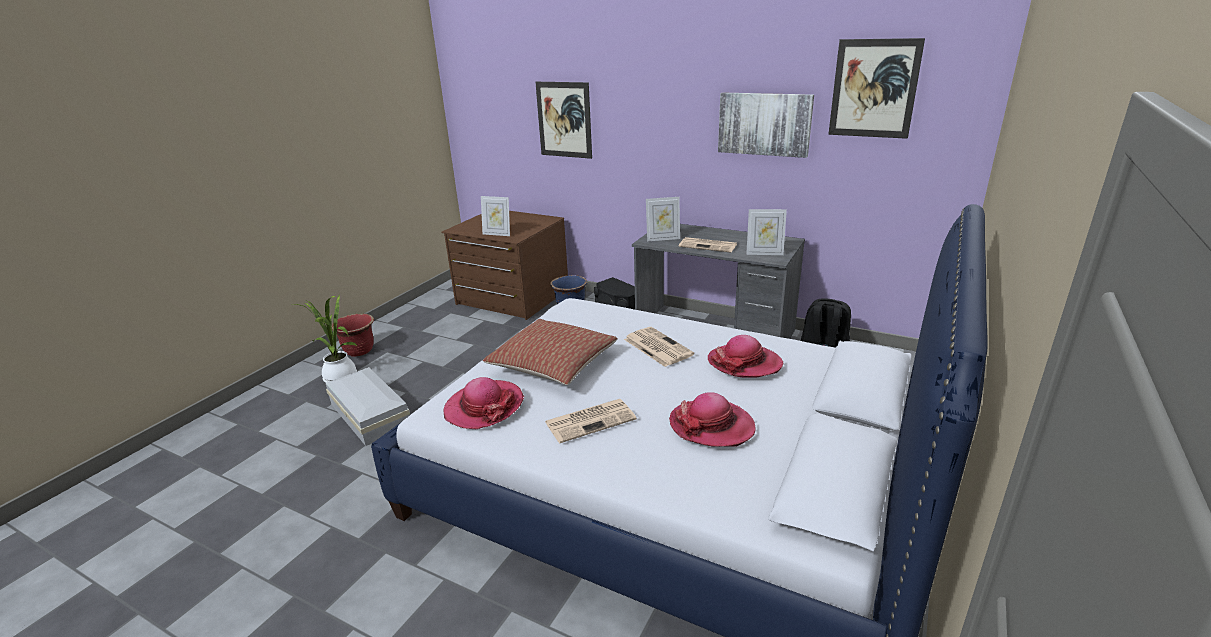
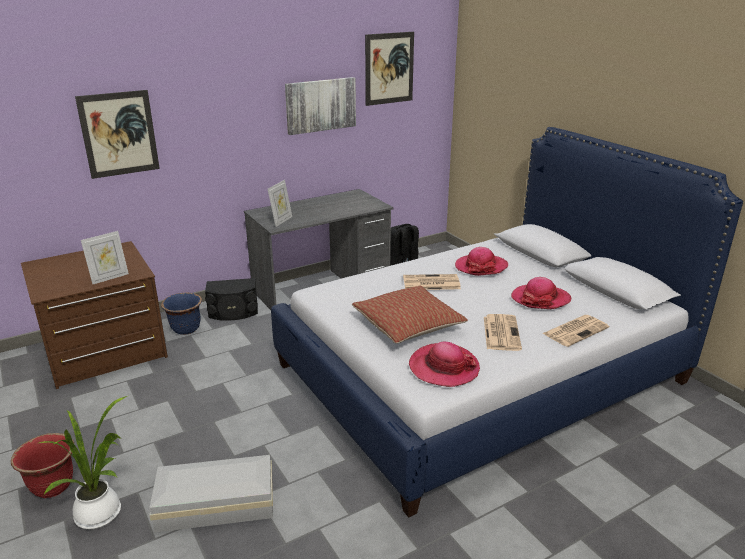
camera: 60 degrees left, 0 degrees up
(708, 245) = (322, 213): newspaper -> newspaper (575, 330)
(764, 253) = (364, 205): picture frame -> none

